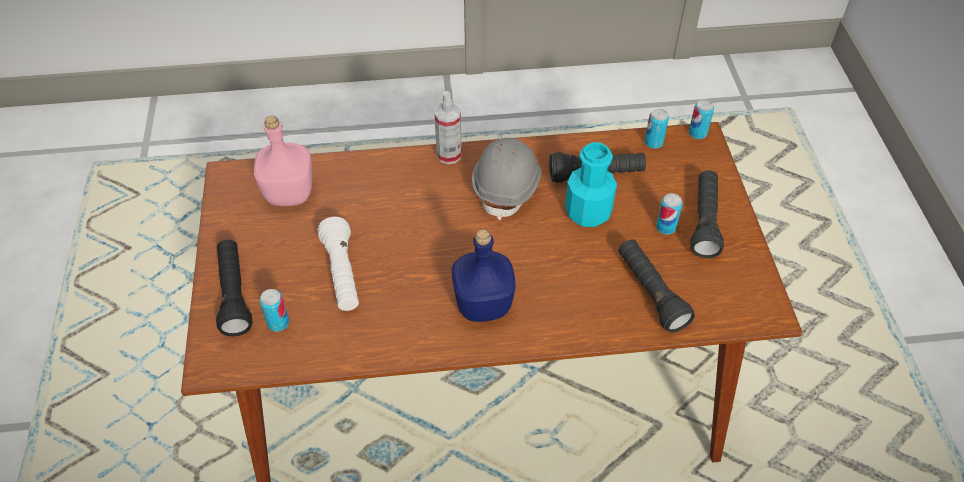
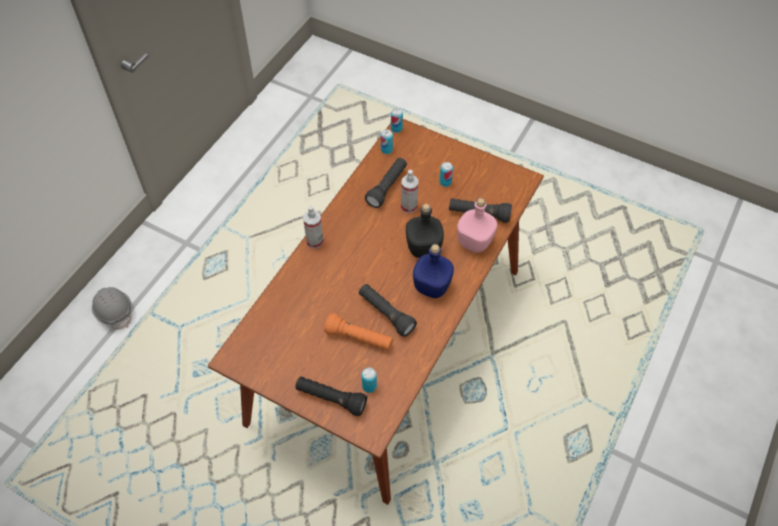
camera: 55 degrees left, 5 degrees up
(289, 192) = (274, 333): pink bottle -> pink bottle (474, 241)
(342, 274) = (359, 338): white flashlight -> orange flashlight
(507, 187) = (362, 229): grey hard hat -> grey hard hat (114, 311)
(538, 263) = (424, 247): none -> black bottle
(588, 212) = (409, 206): turquoise bottle -> spray bottle
(704, 221) = (454, 165): black flashlight -> black flashlight (386, 314)

